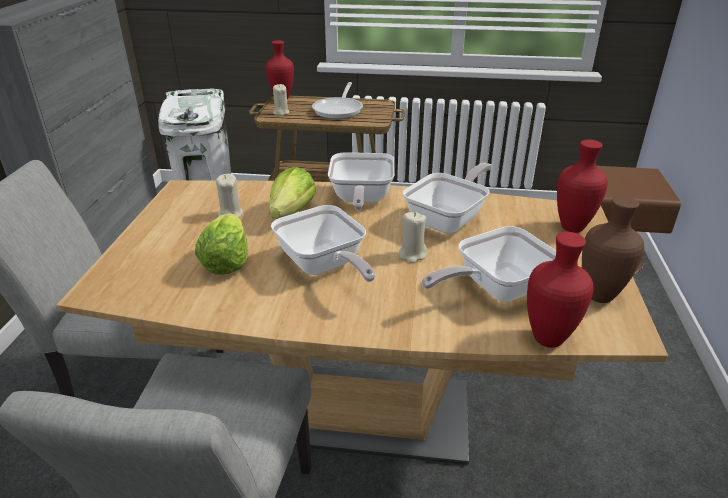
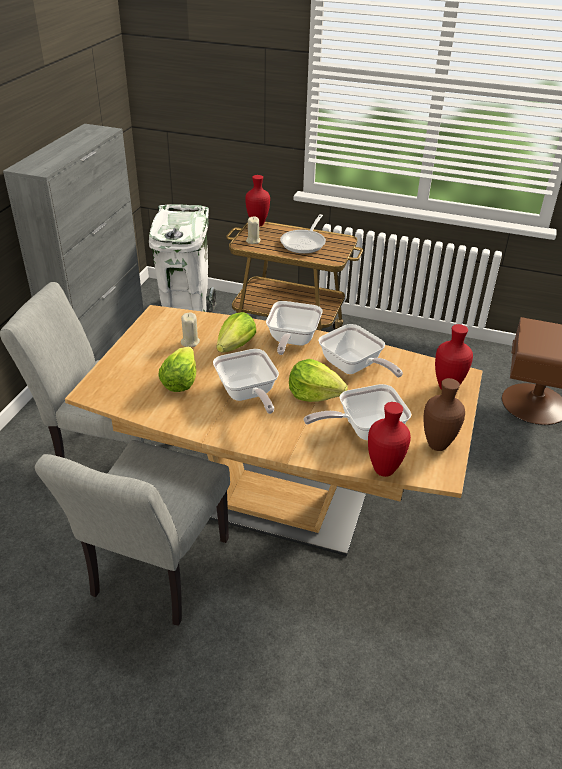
camera: 10 degrees right, 5 degrees up
(412, 254) = (314, 394): beige candle -> lettuce
(449, 219) = (354, 368): frying pan -> frying pan turned 90 degrees clockwise

